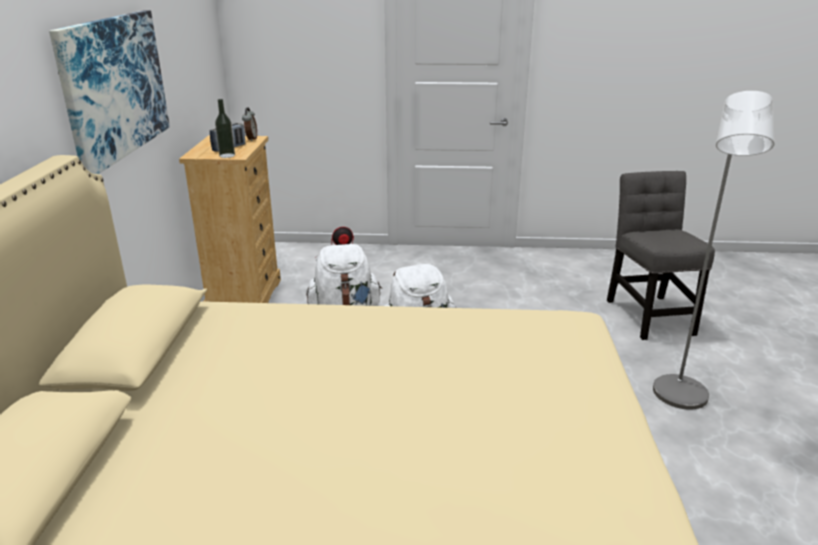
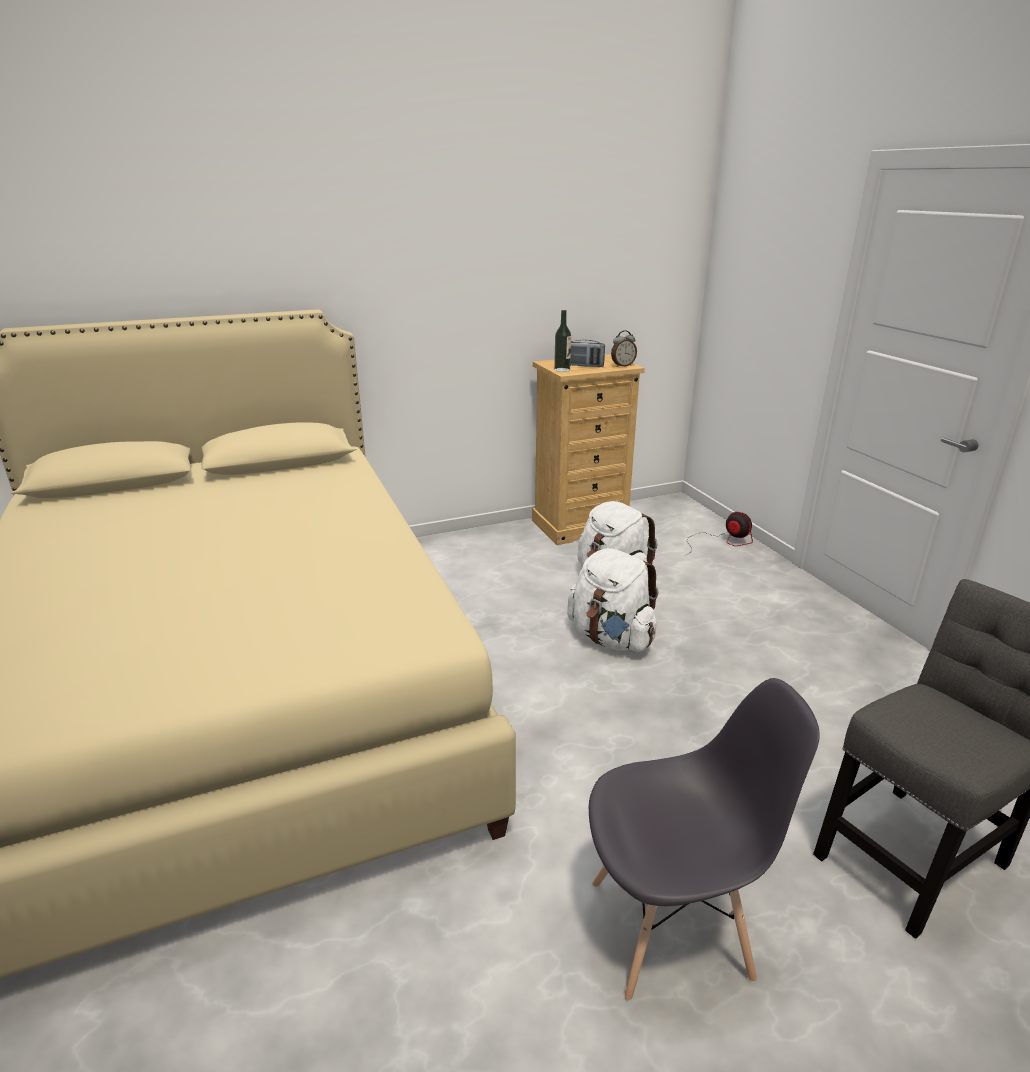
camera: 65 degrees right, 0 degrees up
(115, 87) = (445, 275): picture -> none
(681, 399) = (671, 929): grey floor lamp -> grey chair

